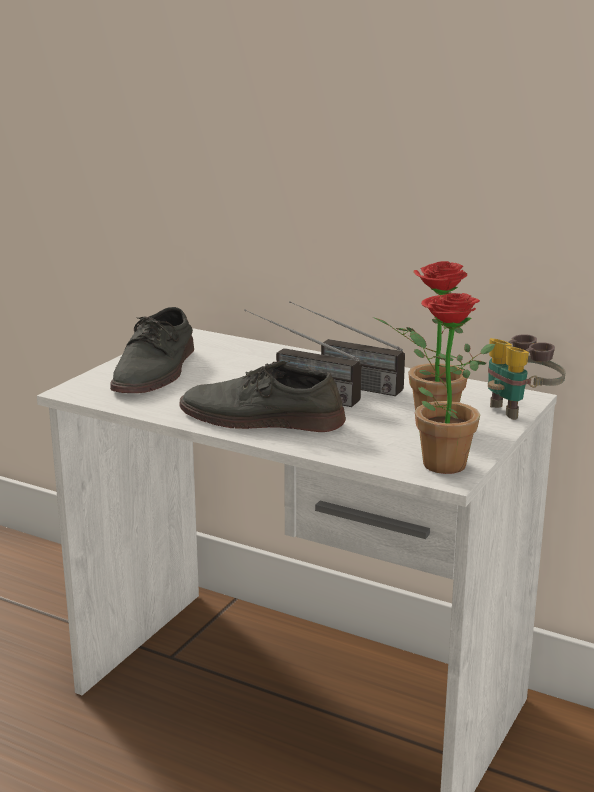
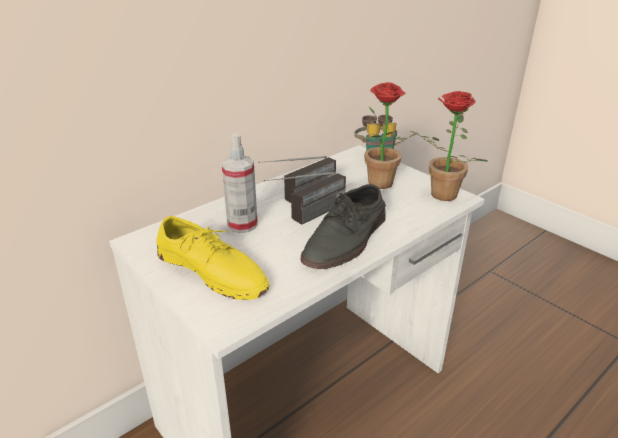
camera: 70 degrees left, 10 degrees up
(156, 371) = (212, 270): grey shoe -> yellow shoe
(252, 367) = (242, 224): none -> spray bottle

